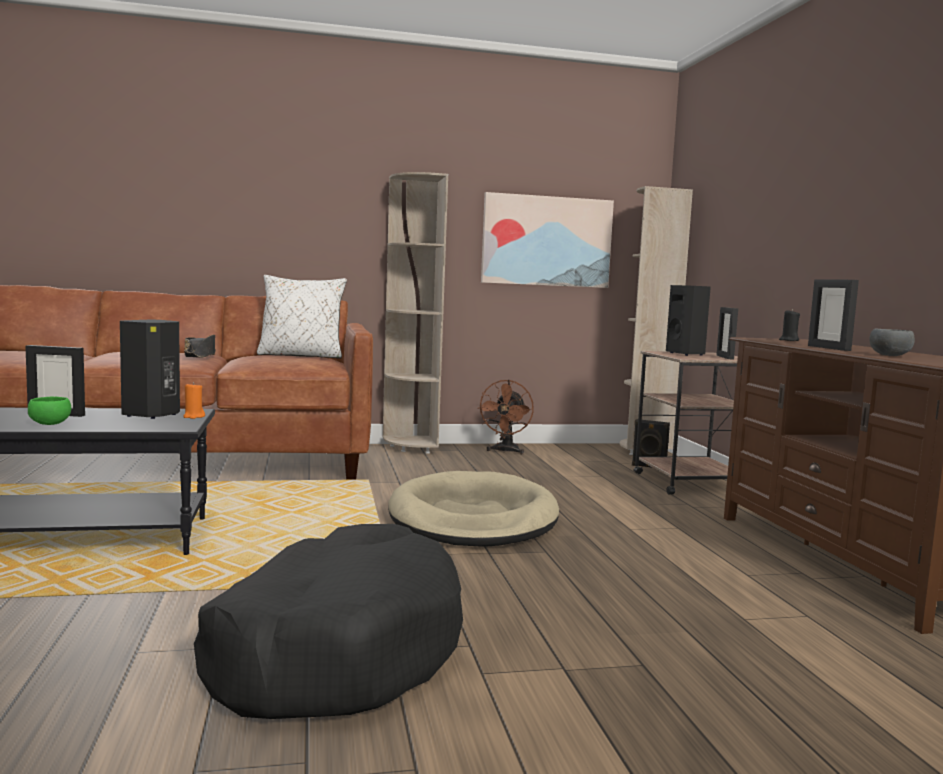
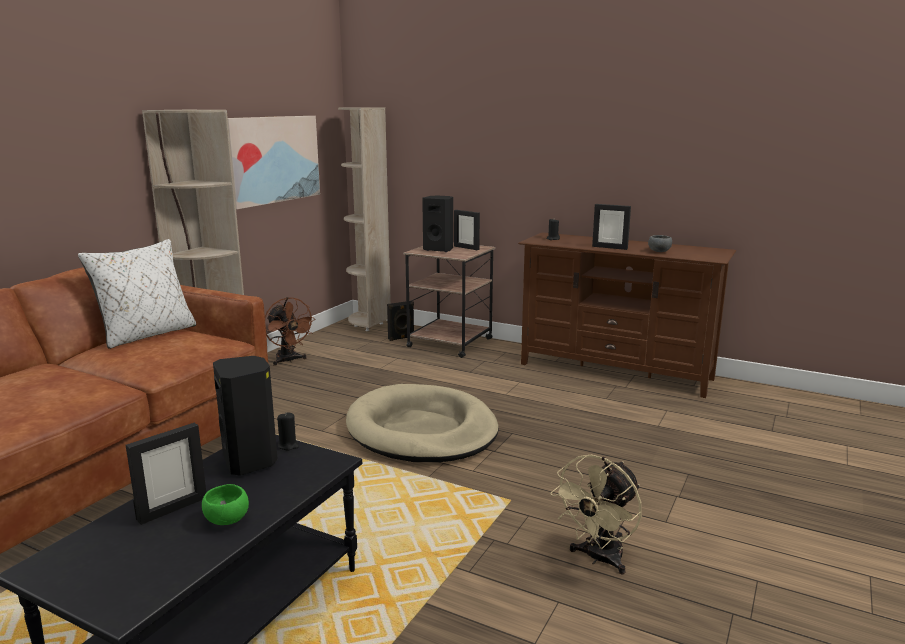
camera: 50 degrees left, 10 degrees up
(193, 417) = (288, 445): orange candle -> black candle
(200, 356) = (62, 373): black hat -> none
(335, 650) = (598, 559): black dog bed -> beige fan

